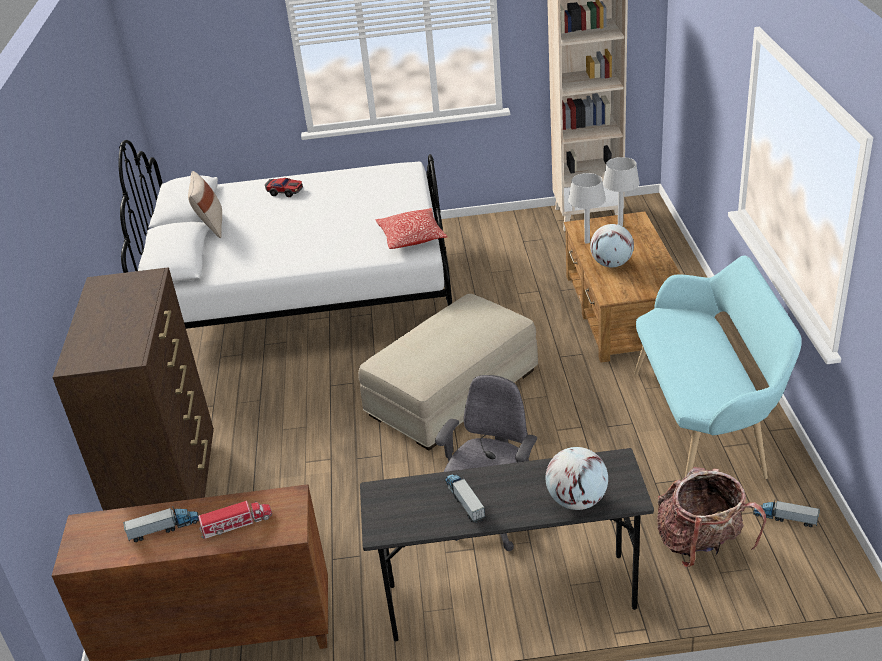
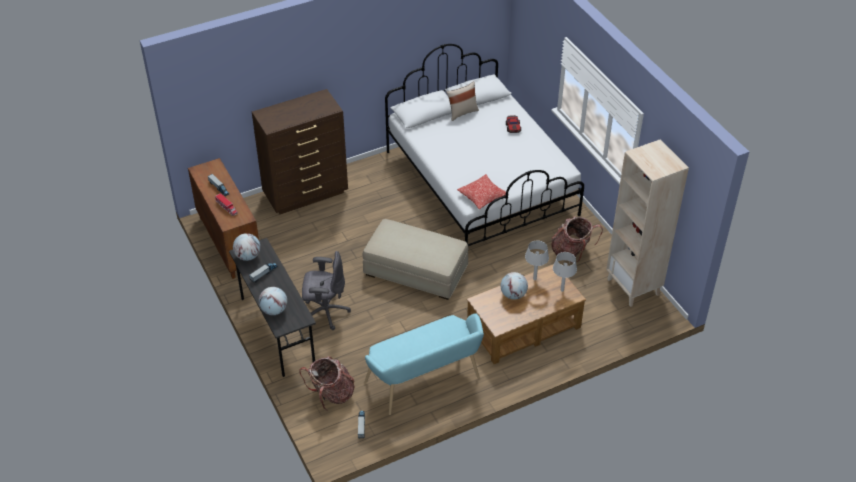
camera: 65 degrees right, 10 degrees up
(398, 518) = (248, 256): none -> globe
(498, 247) = (572, 252): none -> backpack

